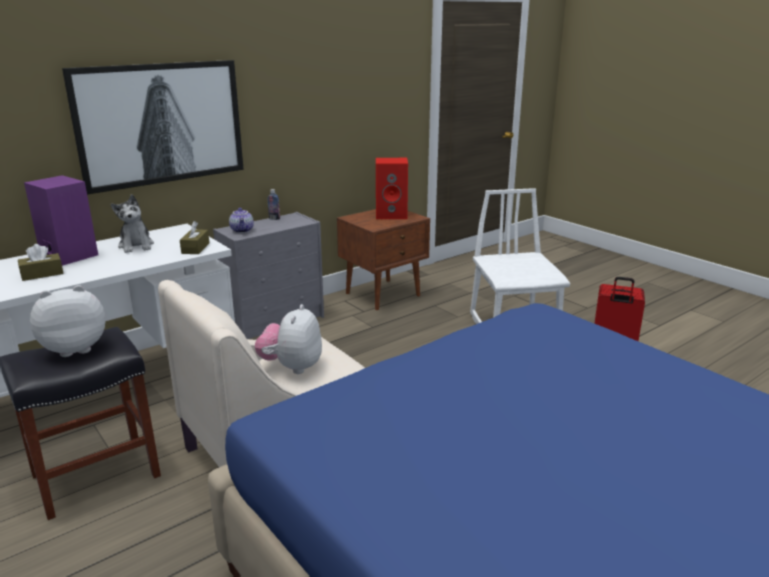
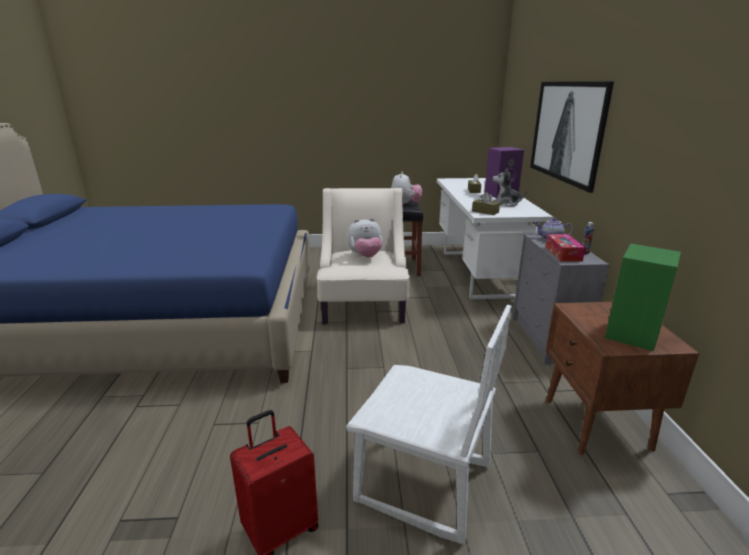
camera: 125 degrees right, 0 degrees up
(287, 223) = (563, 254): none -> tissue box
(292, 367) = (365, 256): plush toy -> plush toy turned 120 degrees clockwise
(392, 214) = (633, 335): red speaker -> green speaker

